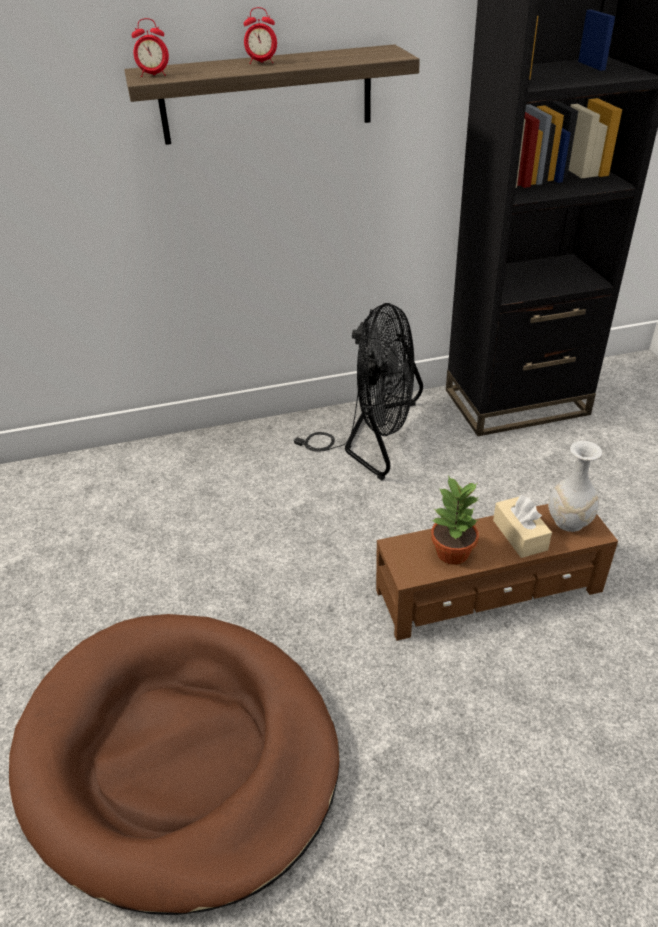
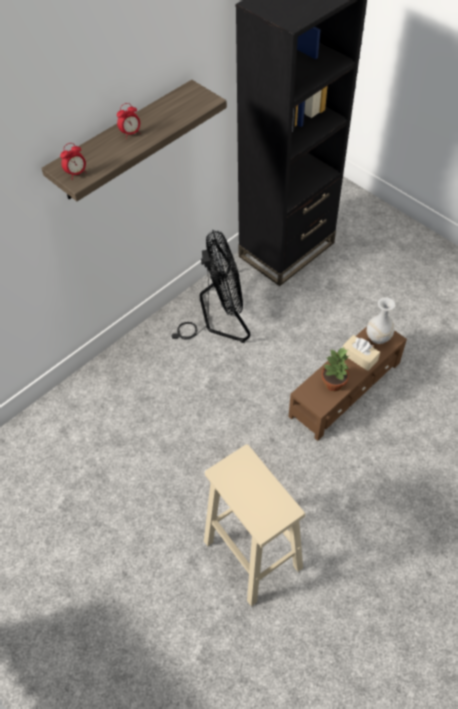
camera: 30 degrees left, 15 degrees up
(179, 755) = (254, 555): brown dog bed -> beige stool

